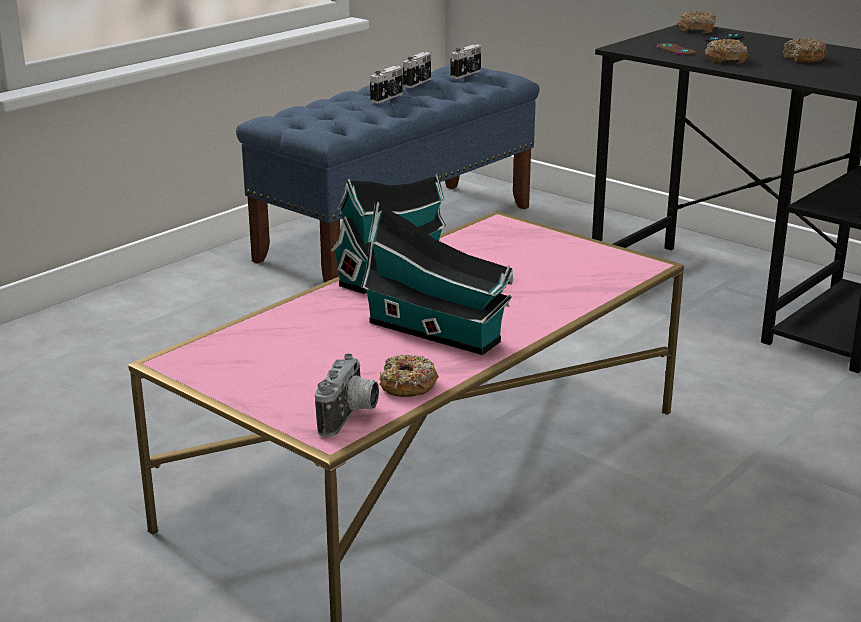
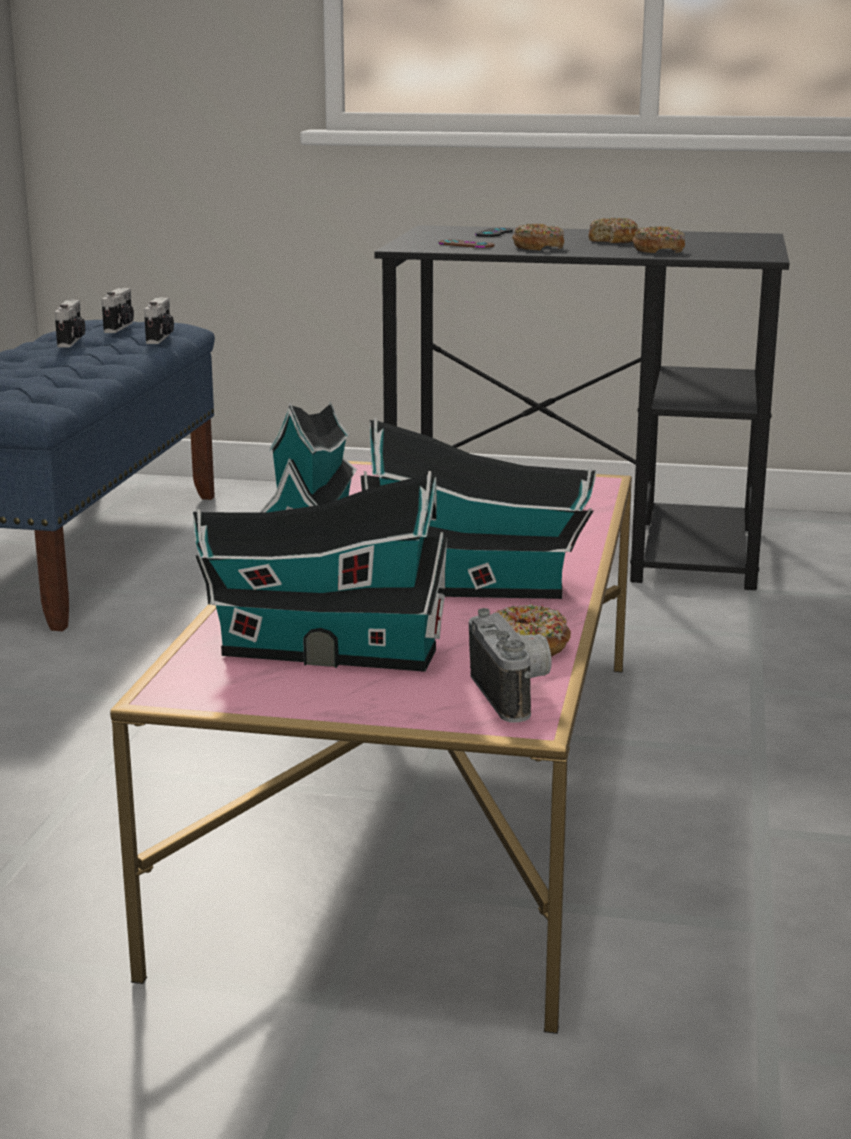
camera: 30 degrees left, 5 degrees down
(283, 356) = (320, 652): none -> toy house
(388, 98) = (56, 359): camera -> camera (160, 338)
(696, 29) = (447, 229): donut -> donut (658, 250)

